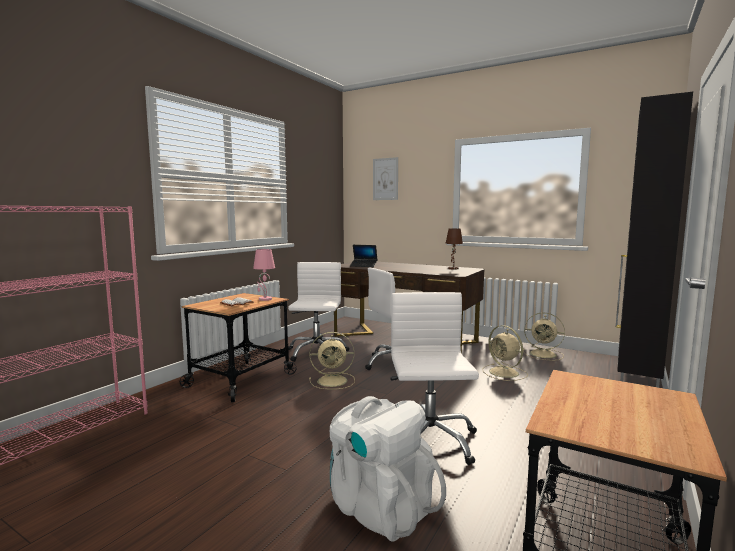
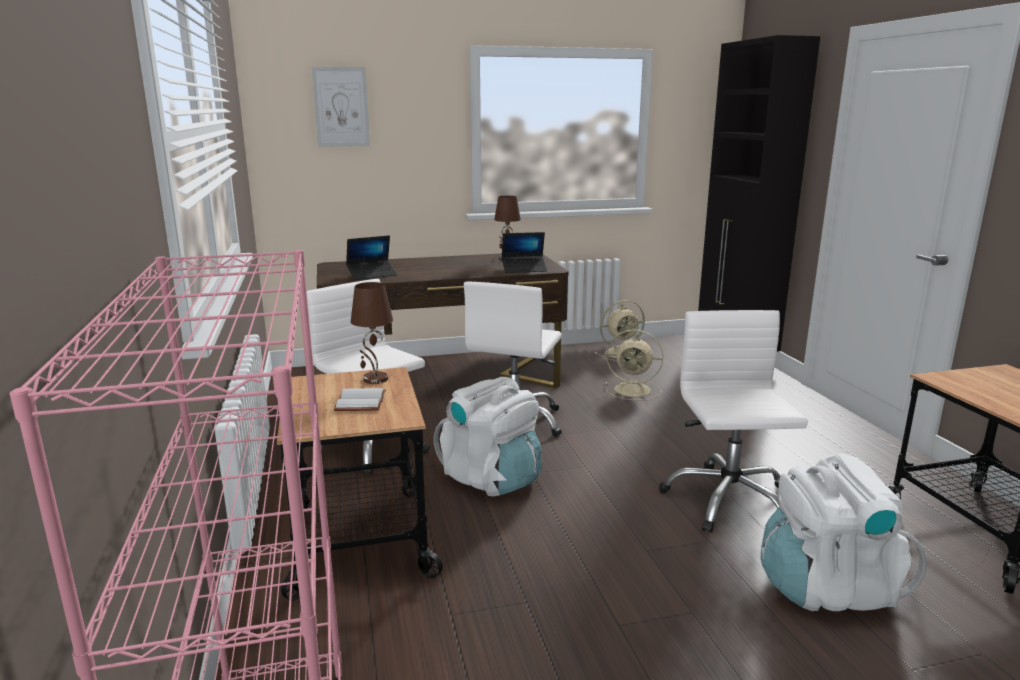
camera: 45 degrees left, 10 degrees up
(264, 299) = (375, 379): pink table lamp -> brown table lamp
(333, 381) = (492, 478): beige fan -> white backpack
(428, 441) = (727, 500): white office chair -> white office chair turned 45 degrees clockwise
(443, 272) = (524, 269): none -> laptop

